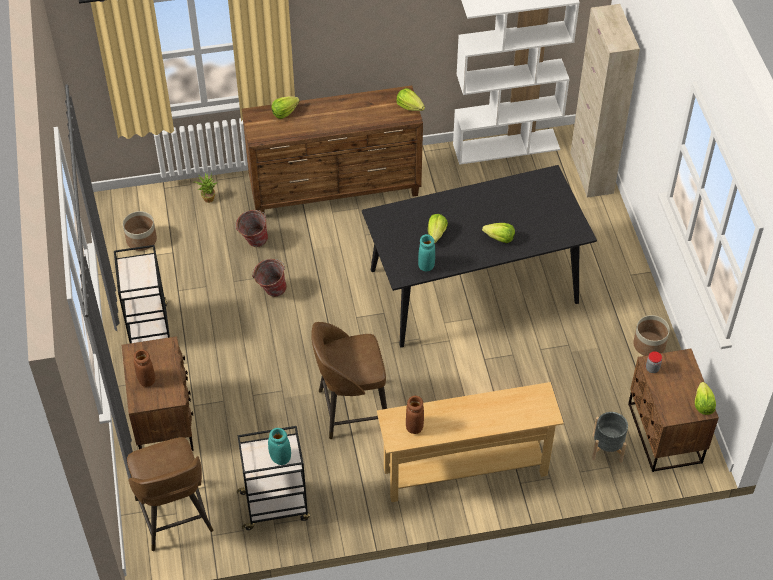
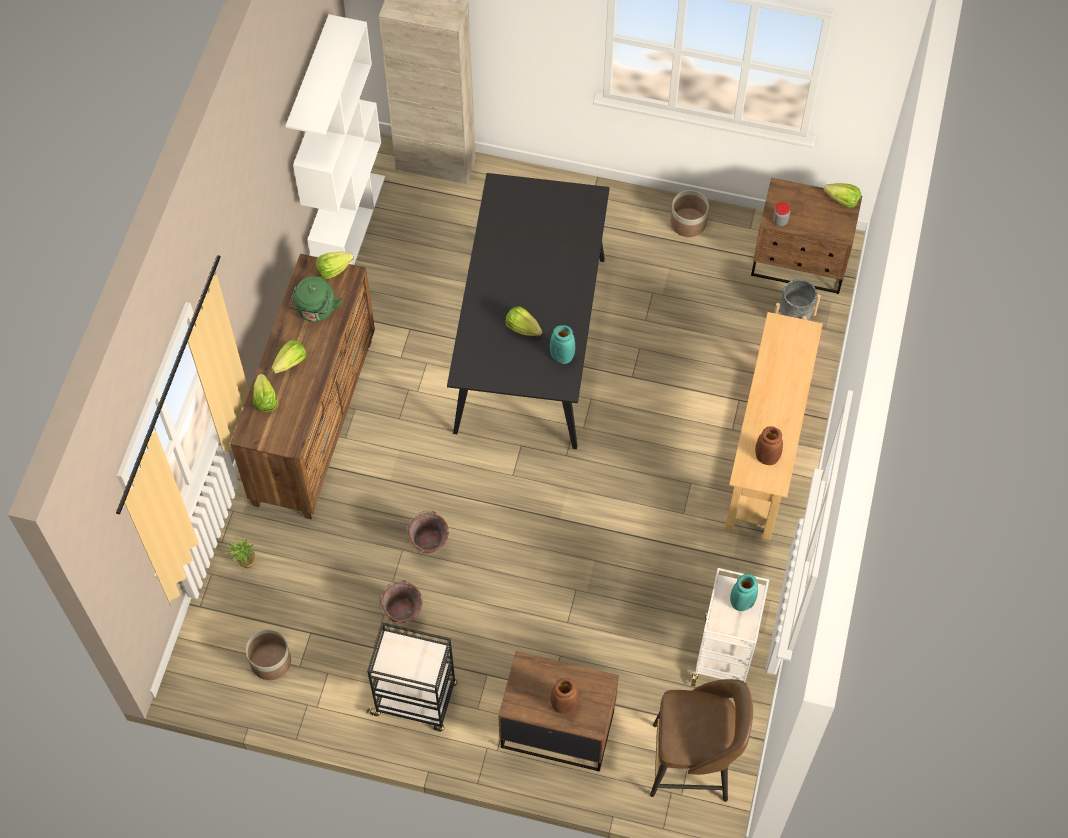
camera: 65 degrees left, 10 degrees up
(253, 242) = (345, 539): bucket -> bucket (402, 617)
(275, 505) = (724, 653): black cart -> white cart
(351, 409) = (635, 531): brown stool -> none
(370, 110) = (316, 310): none -> green kettle
(499, 238) = (561, 272): lettuce -> lettuce (291, 363)

